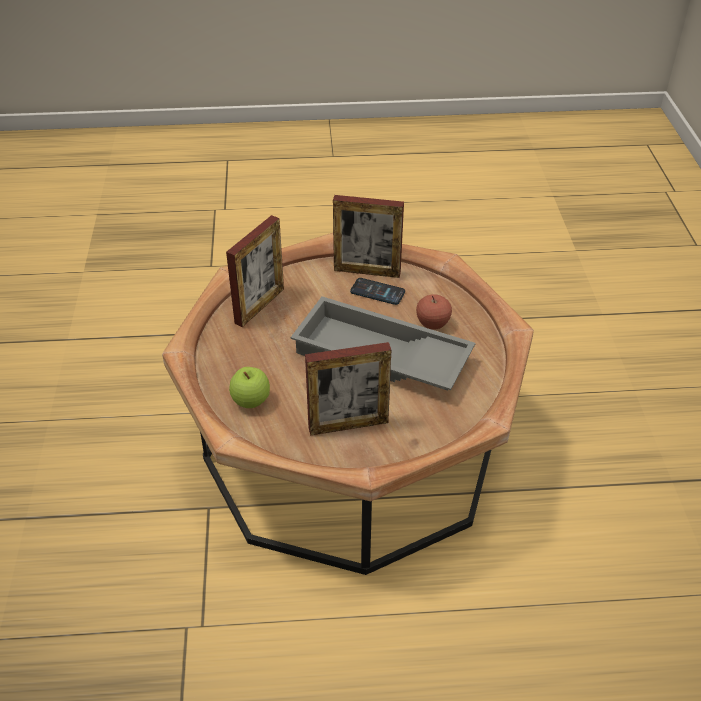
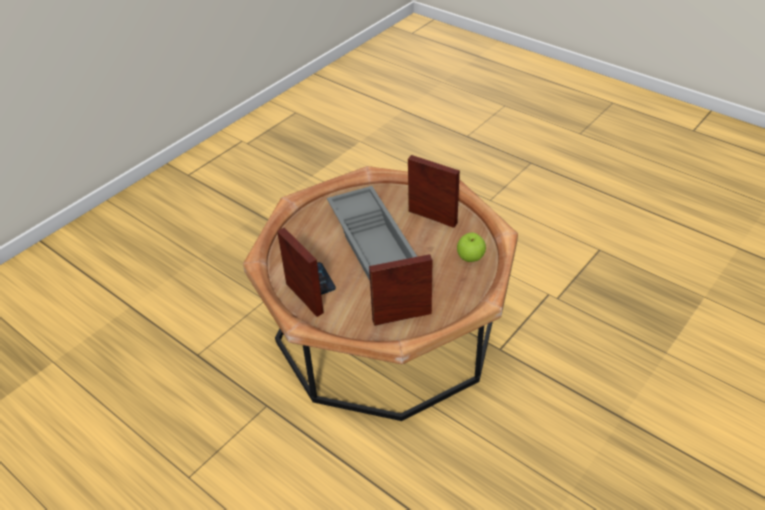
camera: 135 degrees left, 0 degrees up
(432, 324) = (318, 240): apple -> none

